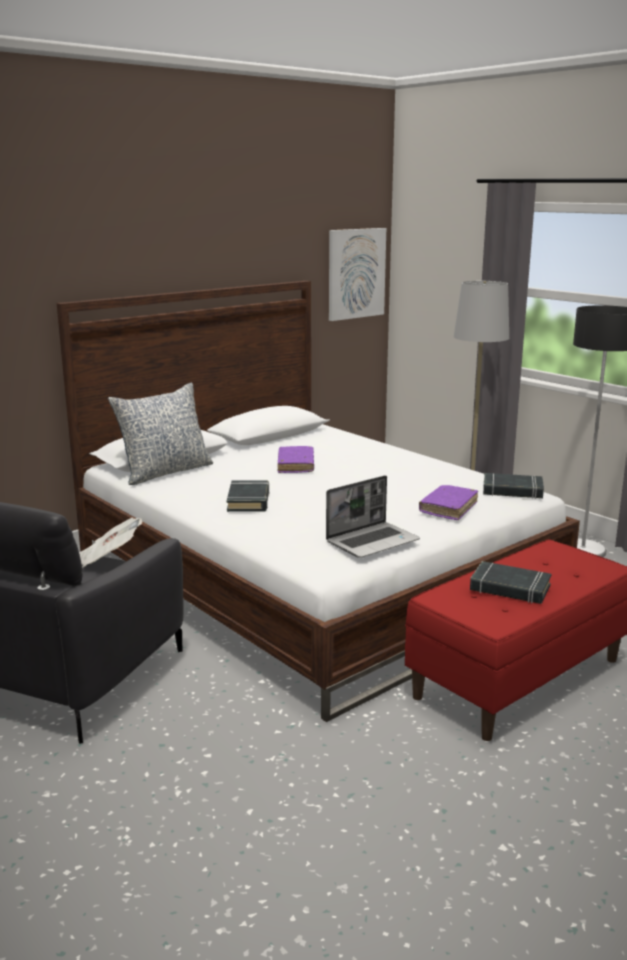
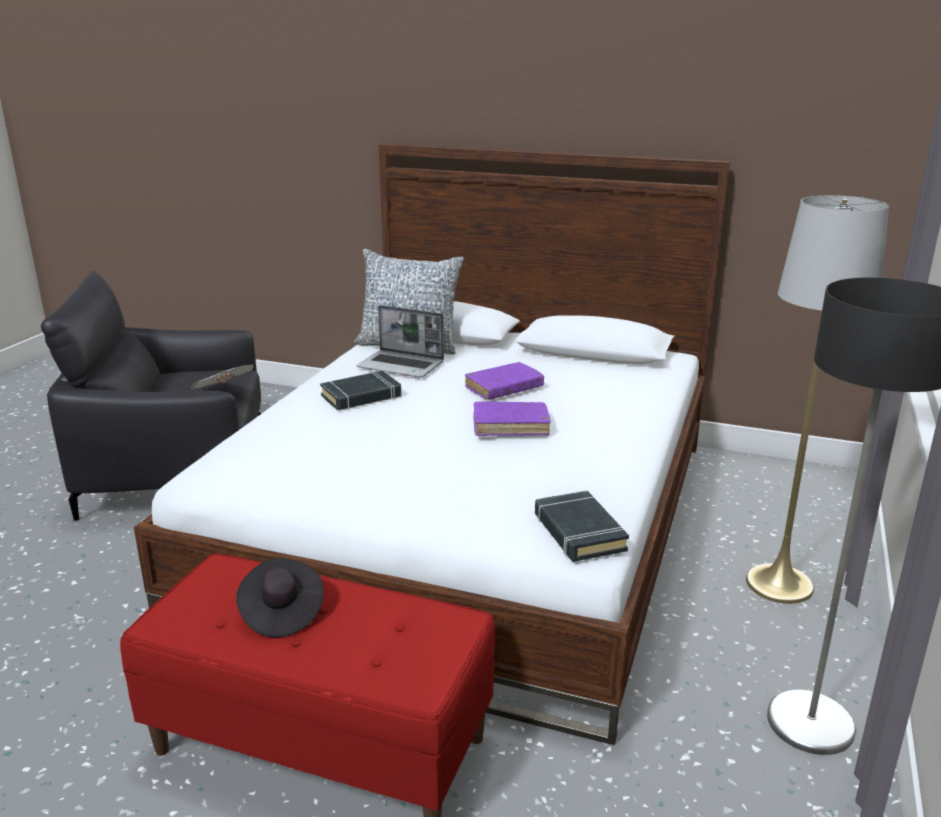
camera: 60 degrees right, 5 degrees up
(356, 273) = (843, 162): picture -> none
(373, 541) = (289, 481): laptop -> laptop (402, 366)
(448, 508) = (451, 502): purple book -> purple book (510, 426)
(509, 588) = (281, 613): black book -> black hat

